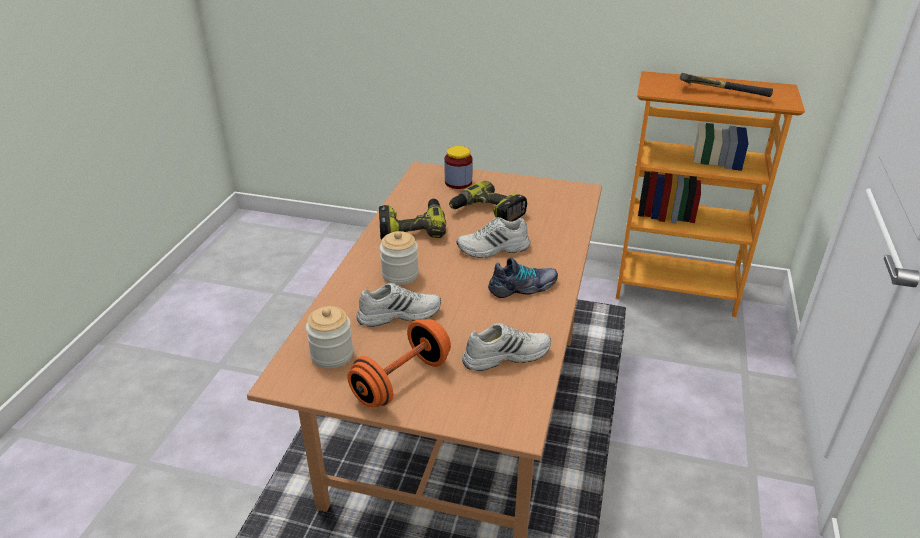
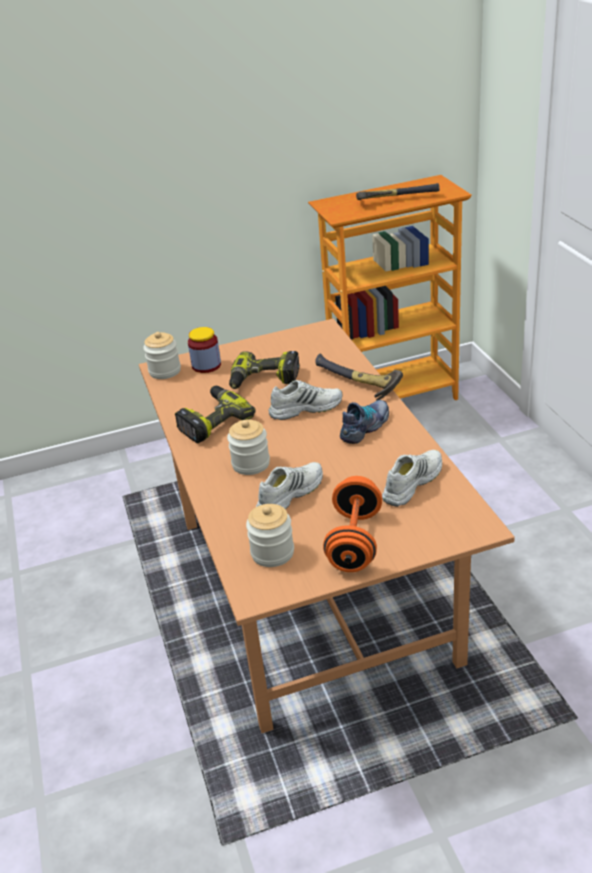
camera: 30 degrees left, 0 degrees up
(424, 174) = (165, 371): none -> jar
(493, 249) = (305, 408): white shoe -> white shoe turned 150 degrees counterclockwise
(557, 247) = (356, 383): none -> hammer

